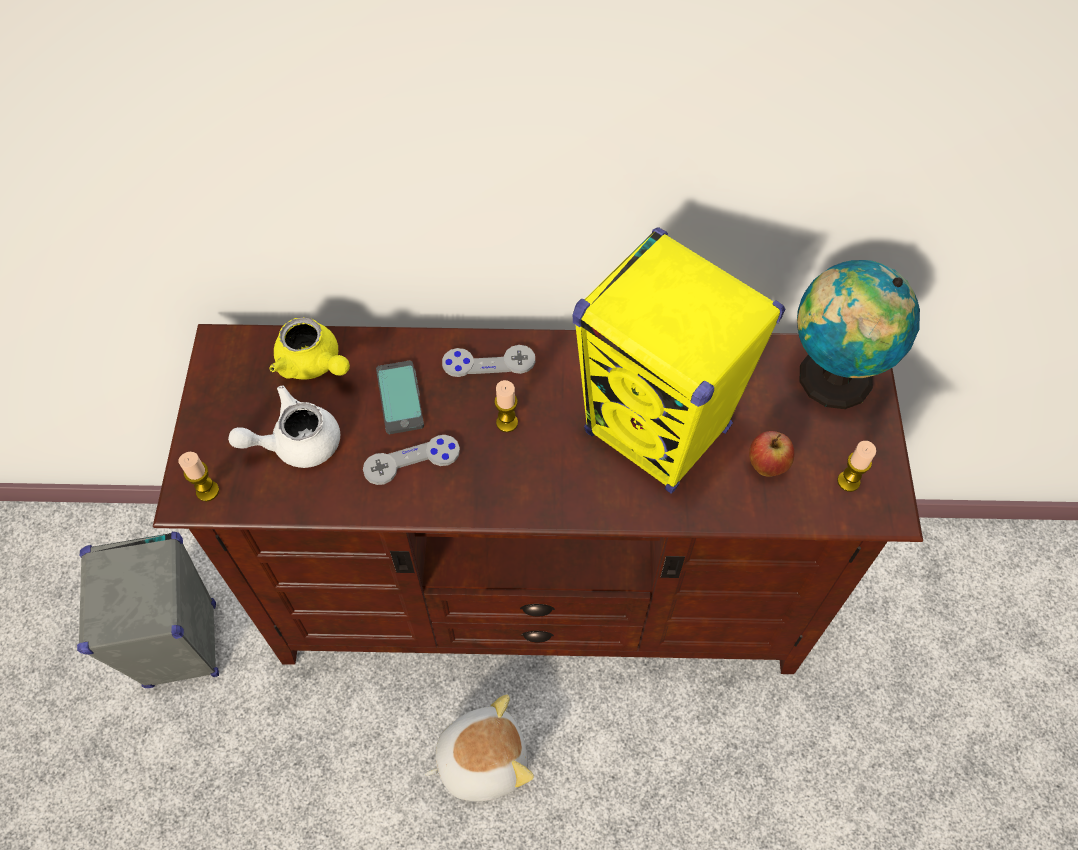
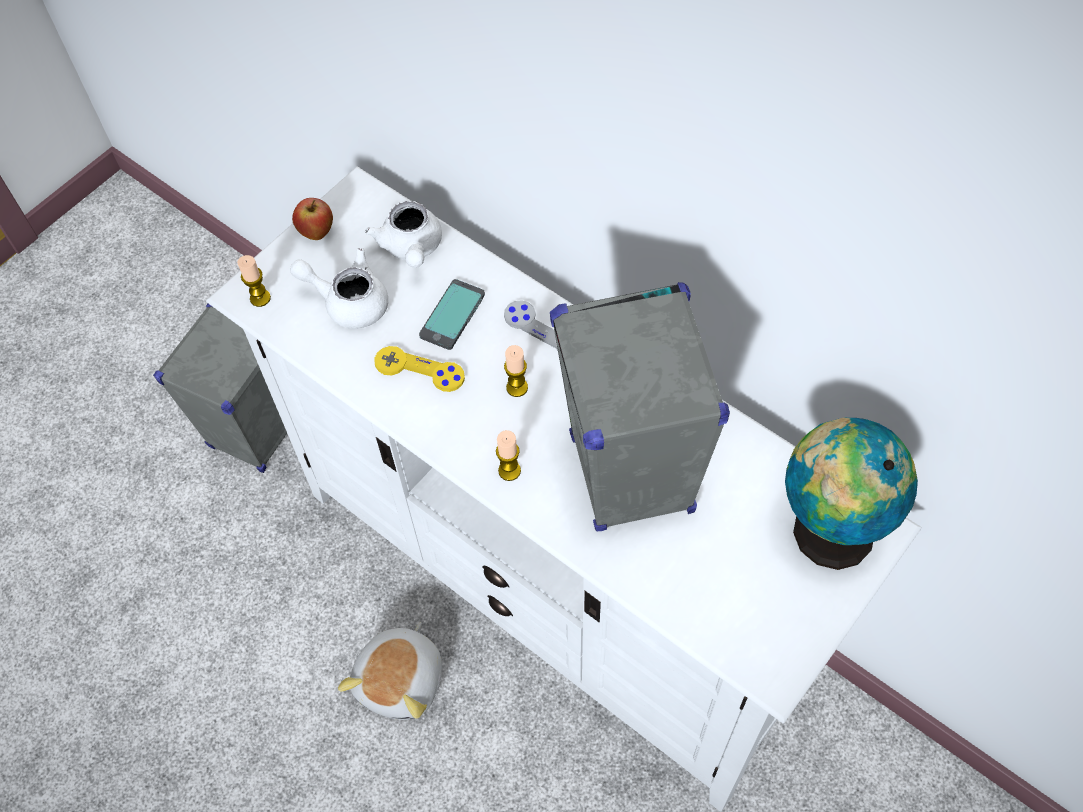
camera: 40 degrees right, 0 degrees up
(313, 364) = (411, 248): yellow teapot -> white teapot
(412, 461) = (419, 370): grey game controller -> yellow game controller
(481, 758) = (402, 680): plush toy -> plush toy turned 90 degrees clockwise
(540, 596) = (553, 585): brown tv stand -> white tv stand
(657, 432) = (631, 475): yellow speaker -> grey speaker
(766, 466) = (699, 564): apple -> apple (317, 233)
(848, 481) = (761, 626): candle -> candle (509, 470)

